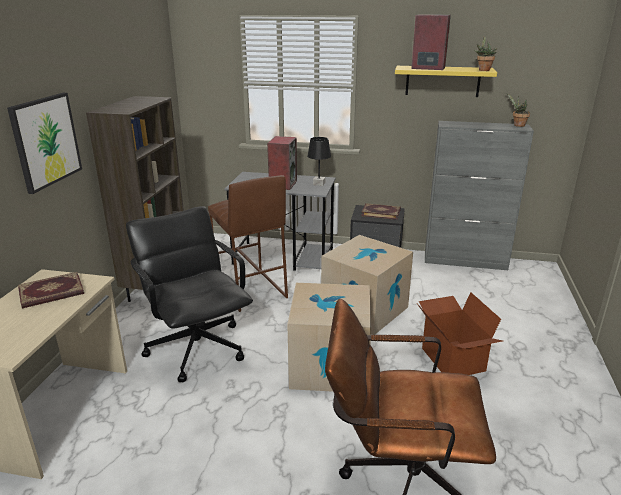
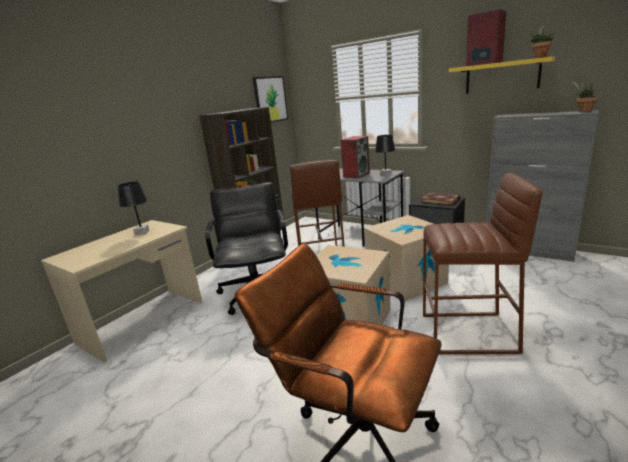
camera: 25 degrees right, 5 degrees down
(46, 141) = (161, 131): picture -> picture (270, 99)
(52, 293) = (142, 233): book -> black table lamp
(451, 359) = (469, 333): cardboard box -> brown stool

